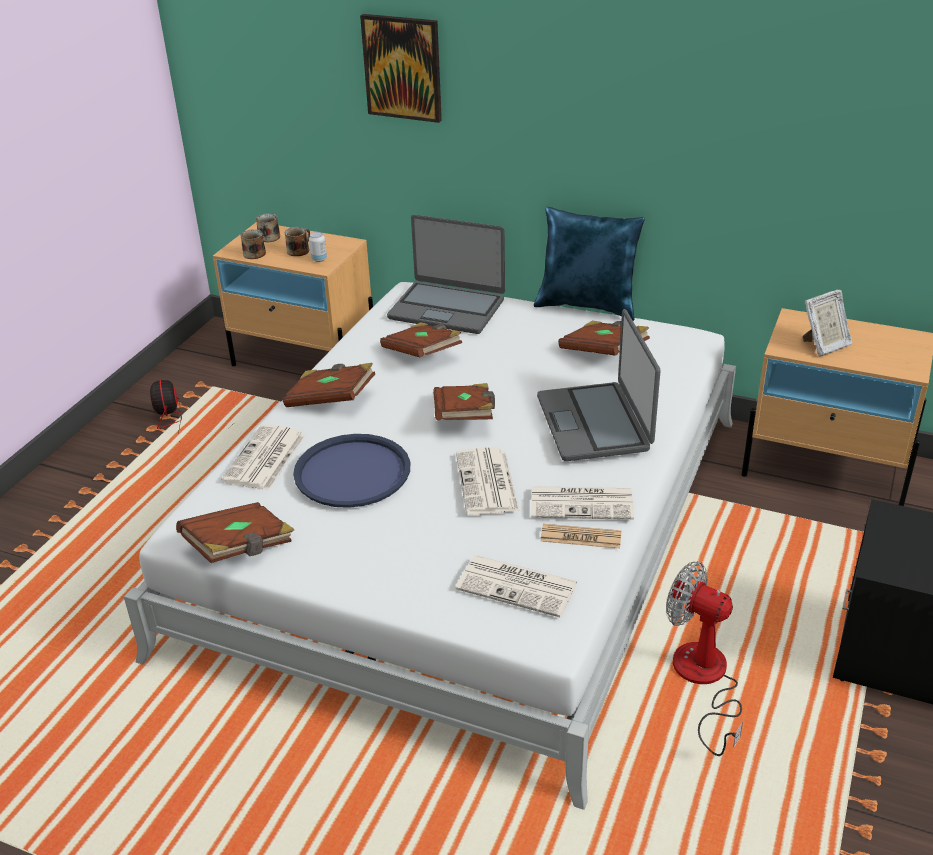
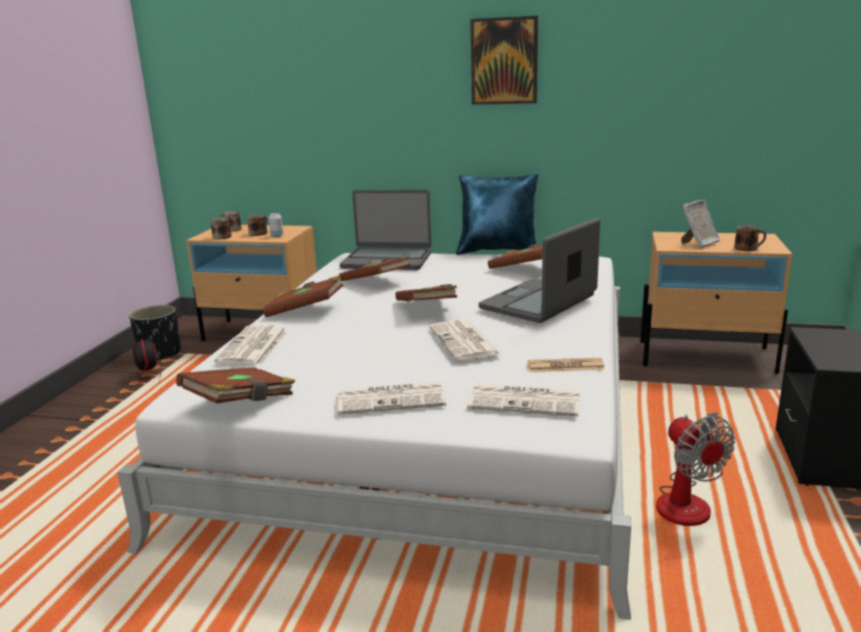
camera: 10 degrees left, 15 degrees down
(183, 383) = (160, 354): none -> black planter
(352, 472) = (339, 346): blue tray -> none
(402, 67) = (340, 78): picture -> picture (504, 61)
(583, 503) = (555, 347): newspaper -> newspaper (392, 399)
(595, 423) = (539, 302): laptop -> laptop turned 60 degrees clockwise
(703, 681) = (688, 500): fan -> fan turned 135 degrees counterclockwise
(879, 363) = (747, 248): none -> mug

